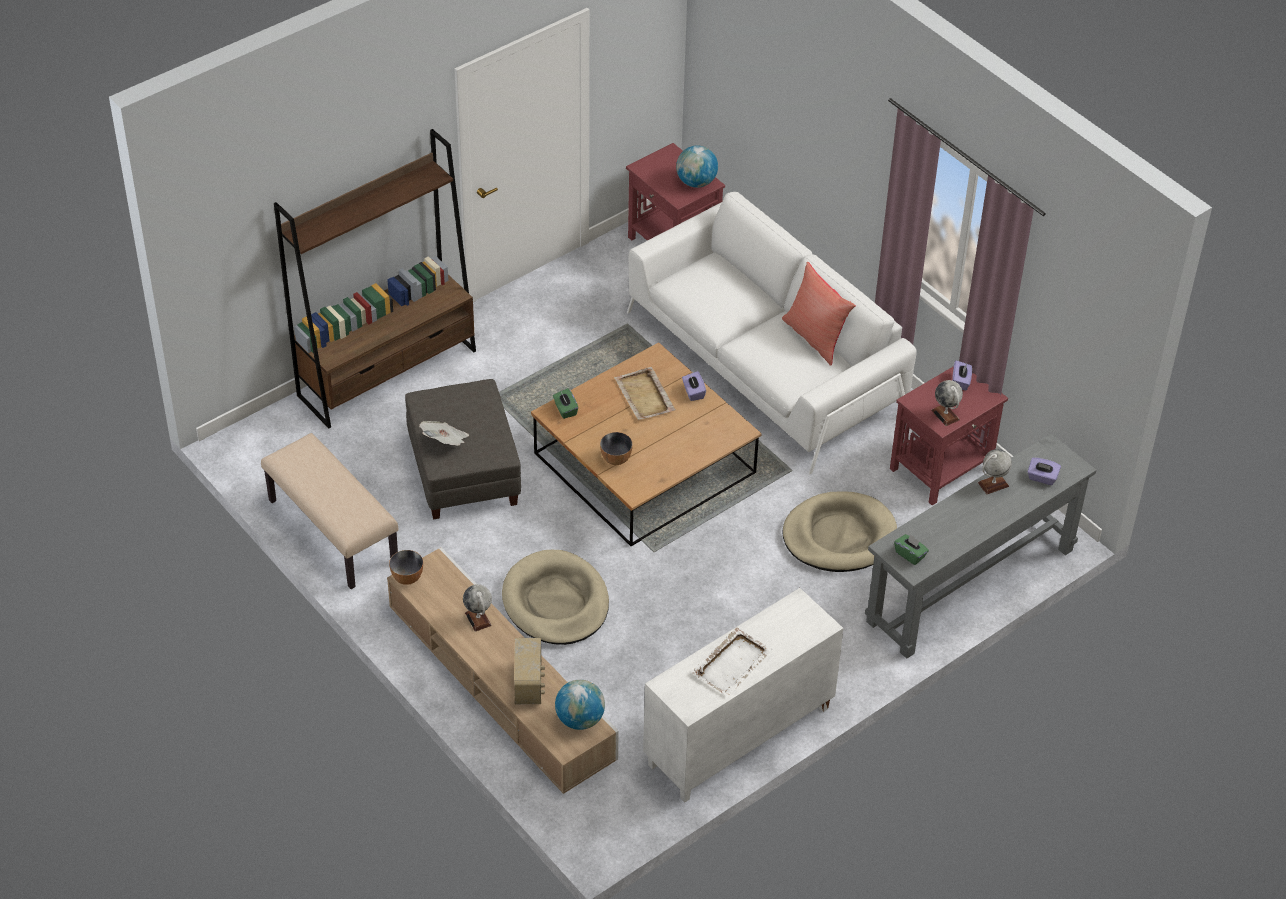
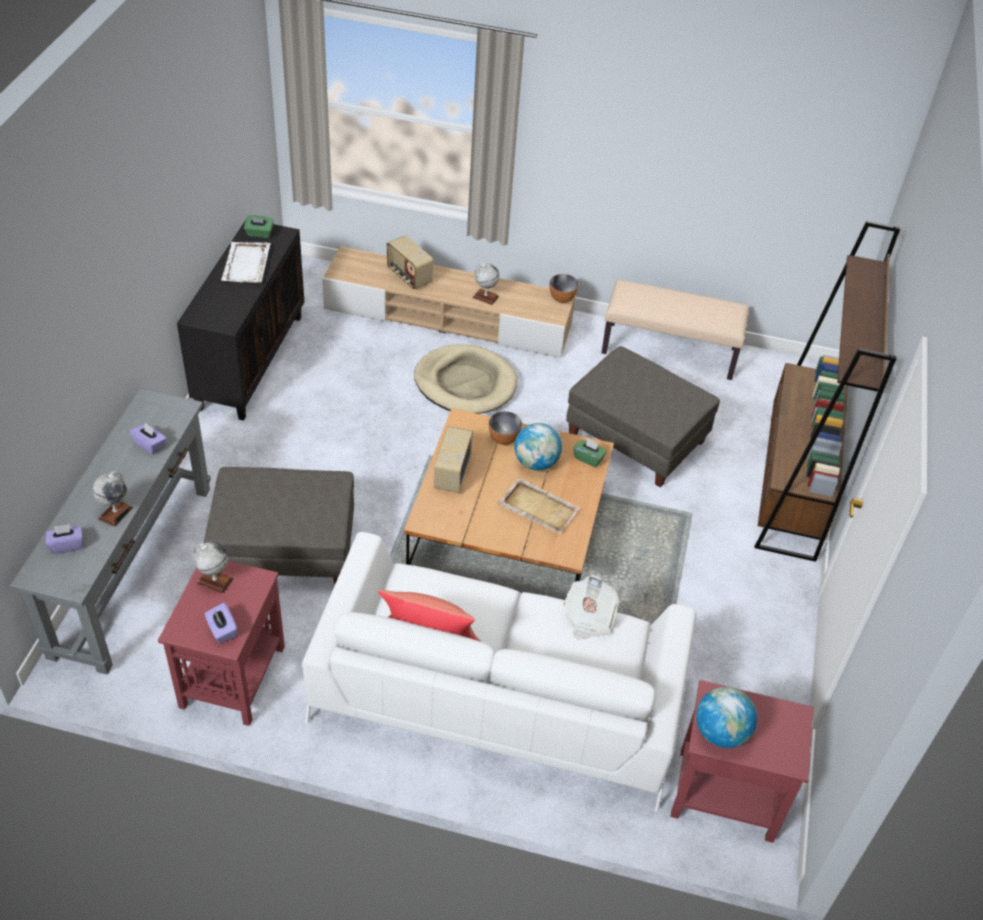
camera: 140 degrees right, 0 degrees up
(445, 441) = (641, 372): newspaper -> newspaper (588, 618)
(580, 719) = (354, 273): globe -> globe (536, 463)
(685, 454) = (452, 473): none -> radio
(693, 392) = (500, 535): purple tissue box -> purple tissue box (150, 445)
(738, 738) = (250, 361): white cabinet -> black cabinet
(839, 536) = (285, 551): beige dog bed -> grey ottoman
(910, 555) = (158, 411): green tissue box -> green tissue box (259, 233)

